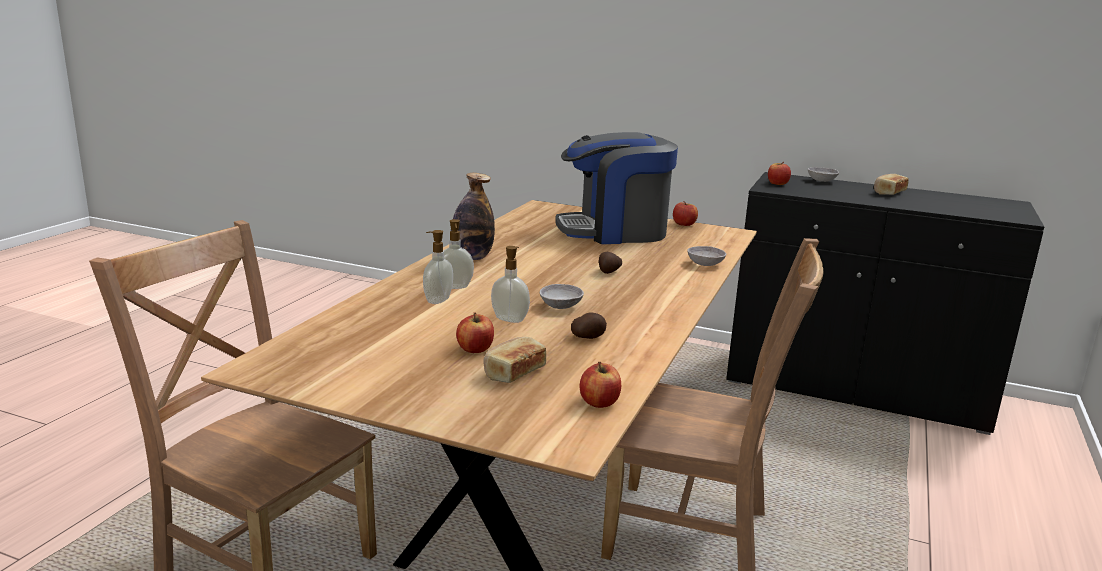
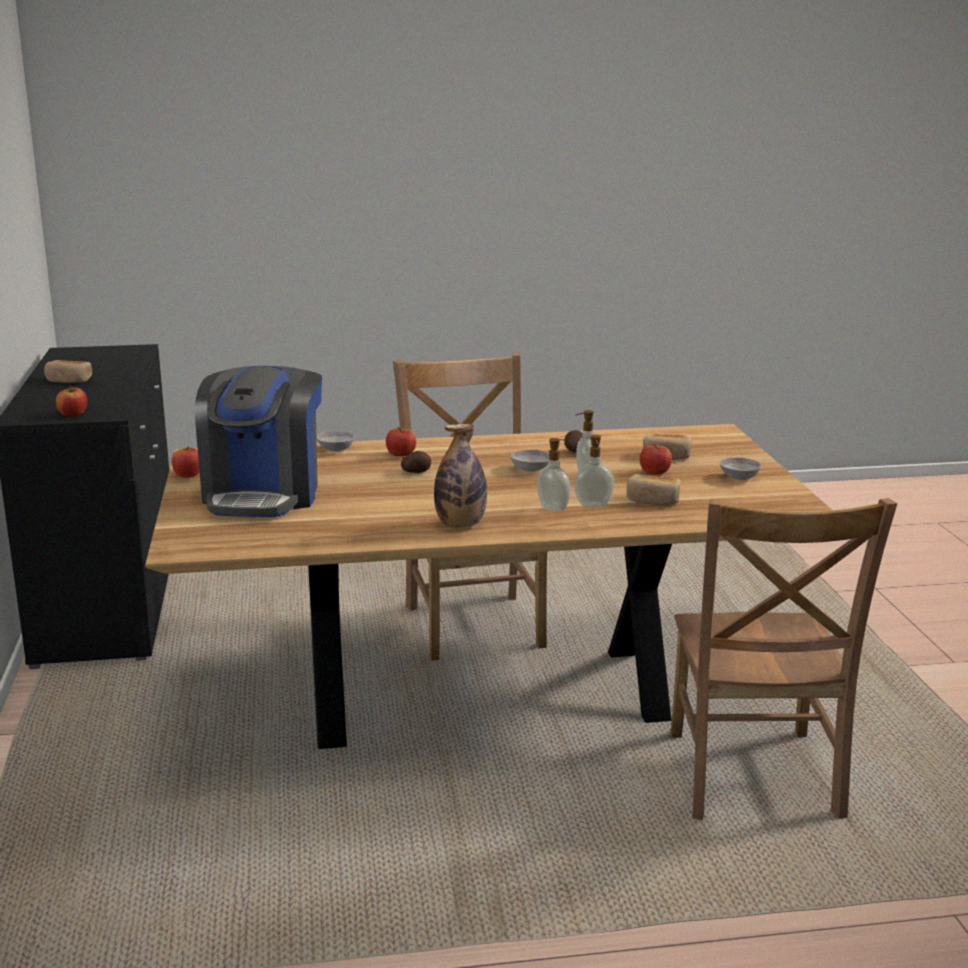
camera: 120 degrees left, 0 degrees up
(407, 322) = (653, 500): none -> bread
(599, 402) = (661, 434): apple -> apple (401, 454)
(614, 231) = (263, 495): coffee machine -> coffee machine turned 45 degrees clockwise
(821, 180) = (29, 403): grey bowl -> grey bowl (739, 477)

